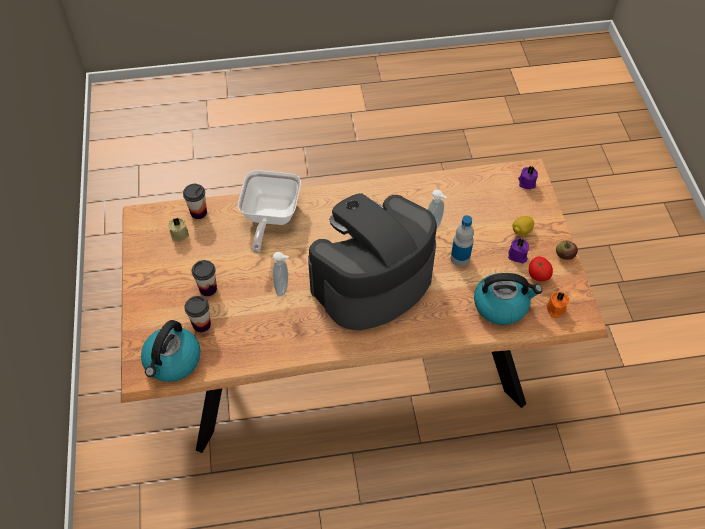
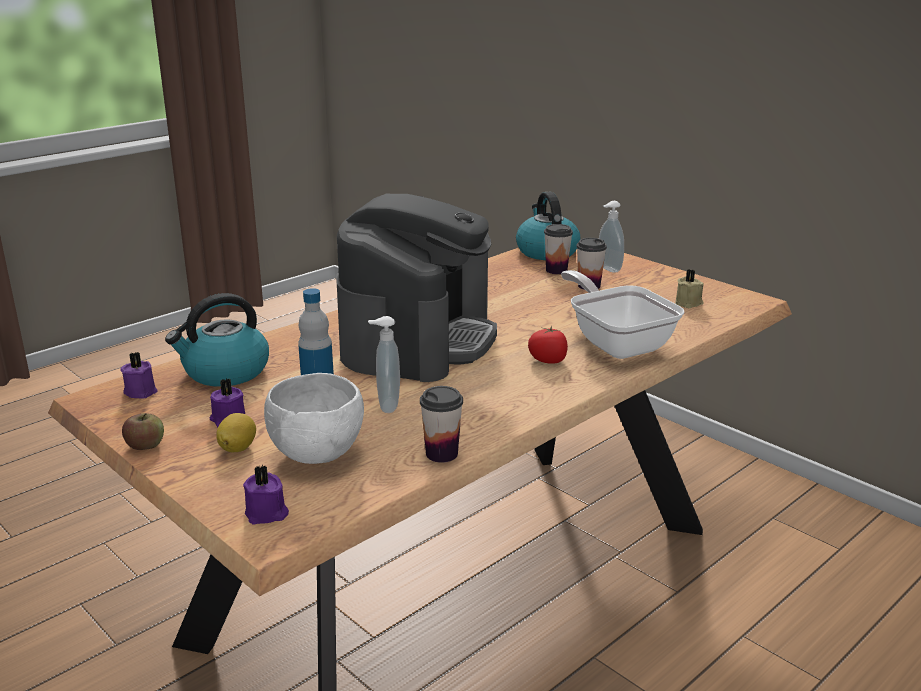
camera: 145 degrees right, 30 degrees down
(198, 212) = (702, 321): cup -> cup (441, 454)
(283, 288) = (513, 307): soap dispenser -> soap dispenser (607, 269)
(487, 207) = (318, 455): none -> white bowl
(538, 275) = (183, 412): tomato -> tomato (548, 360)
(555, 309) = (141, 391): orange candle -> purple candle

